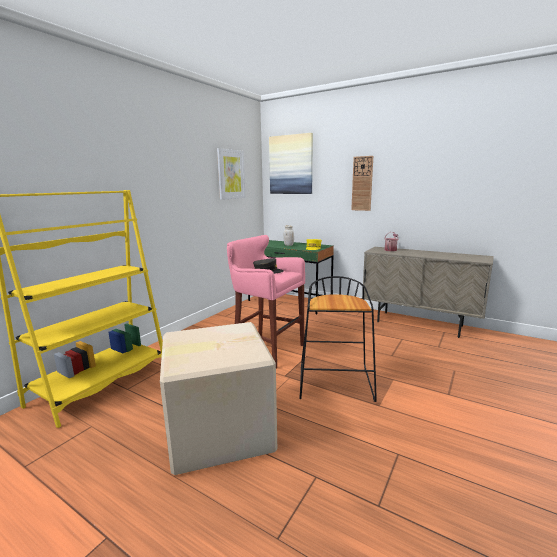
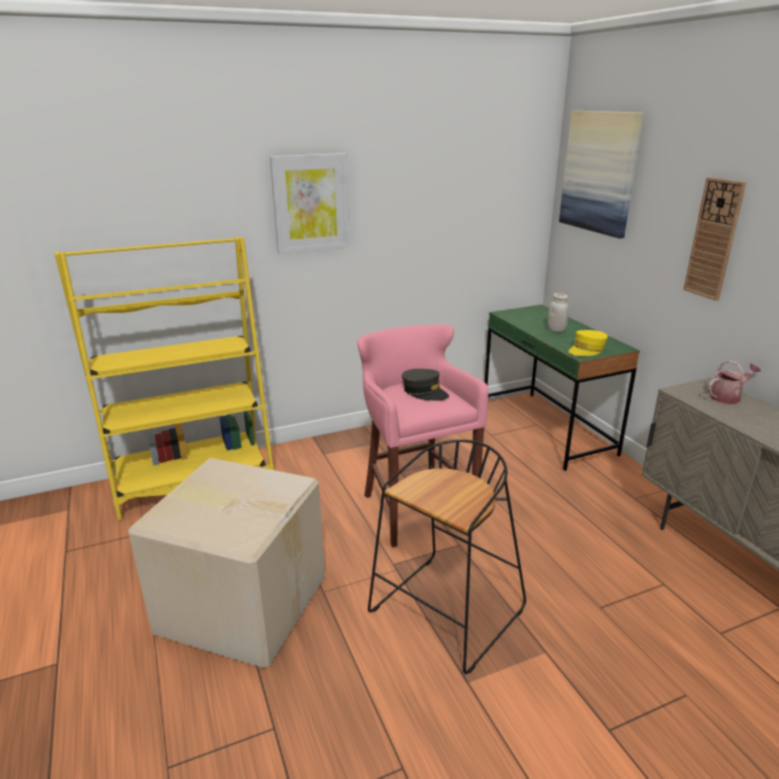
camera: 35 degrees right, 10 degrees up
(231, 174) = (472, 188): picture -> picture (310, 203)

